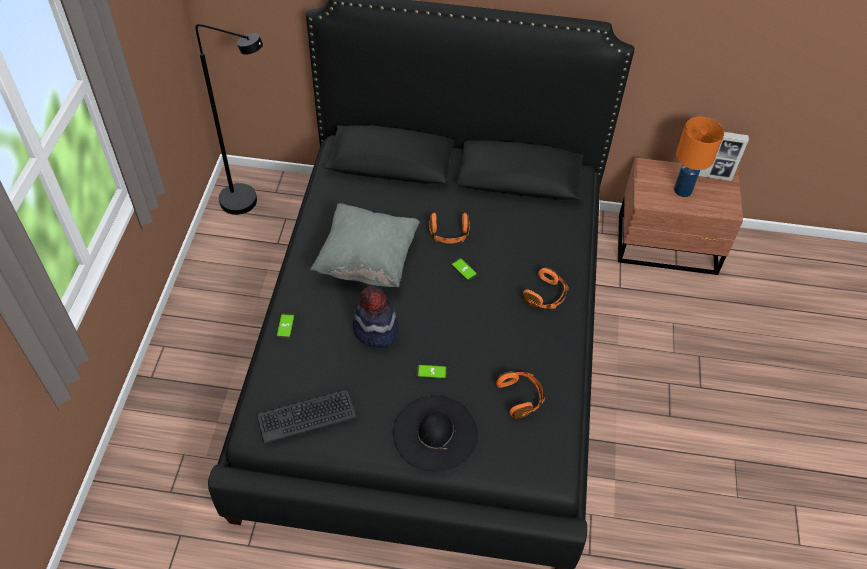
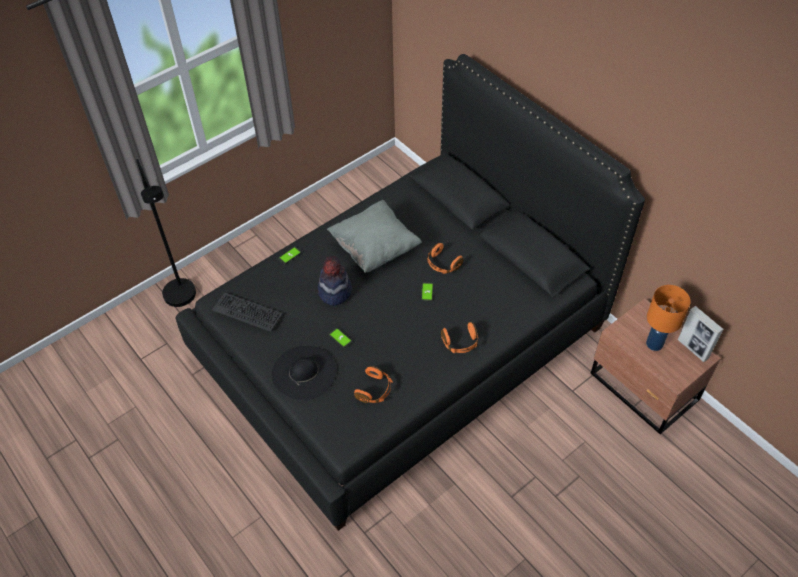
camera: 45 degrees right, 0 degrees up
(248, 203) = (385, 179): black floor lamp -> black floor lamp (184, 300)

